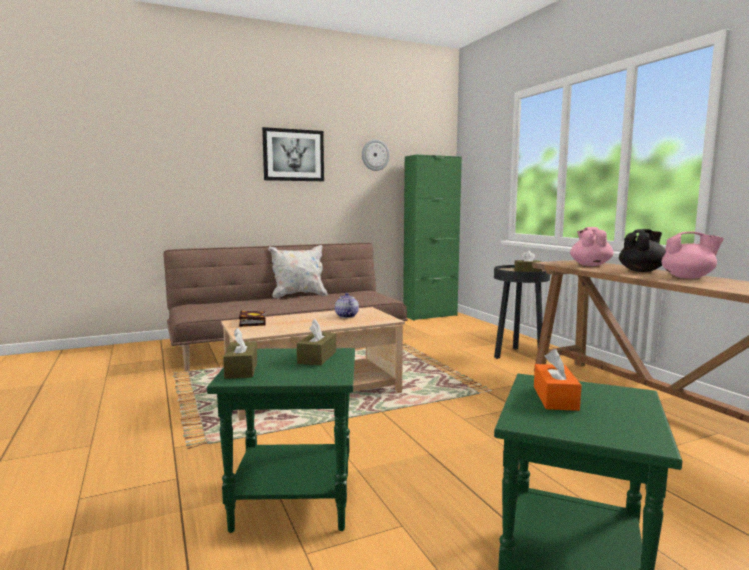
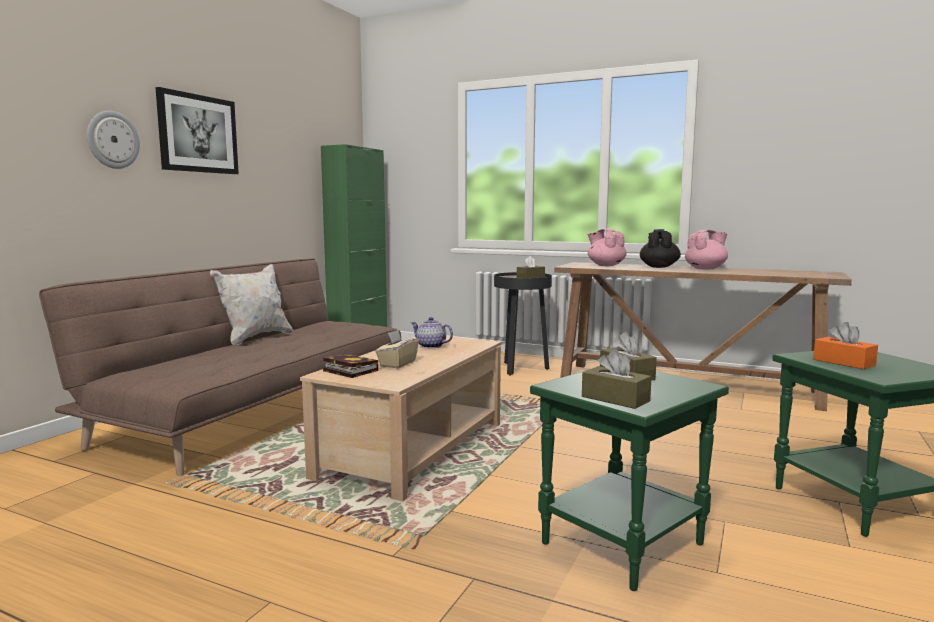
camera: 40 degrees left, 0 degrees up
(288, 323) = (397, 364): none -> beige tissue box
(375, 155) = (289, 141): wall clock -> wall clock (112, 140)

